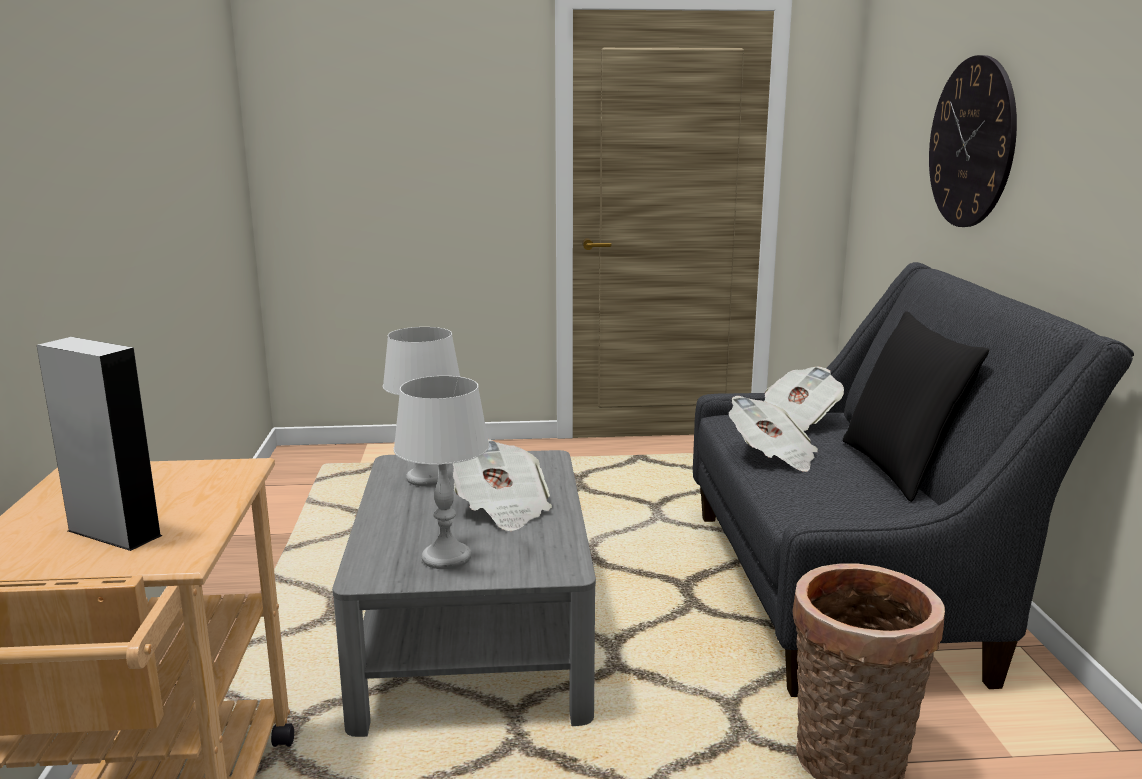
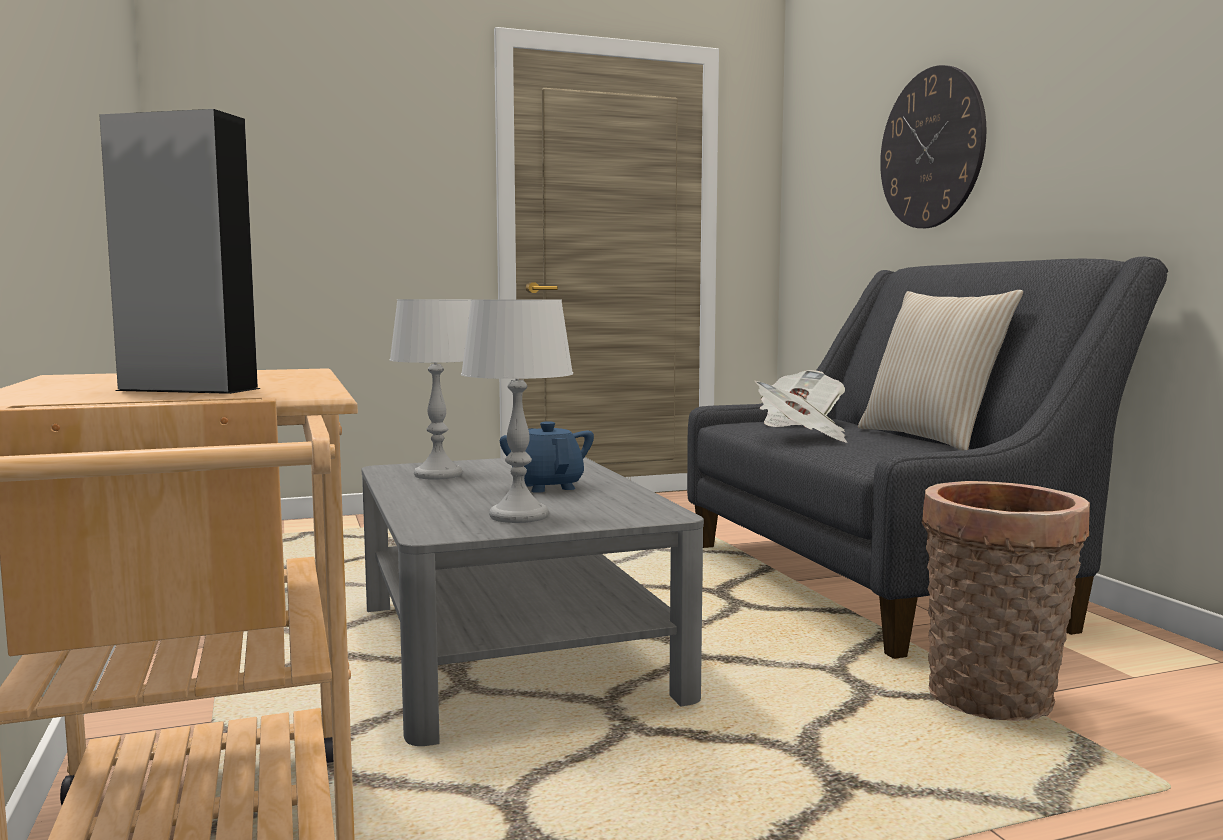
camera: 15 degrees left, 10 degrees down
(502, 509) = (548, 486): newspaper -> blue teapot
(900, 469) = (930, 438): black pillow -> beige pillow

